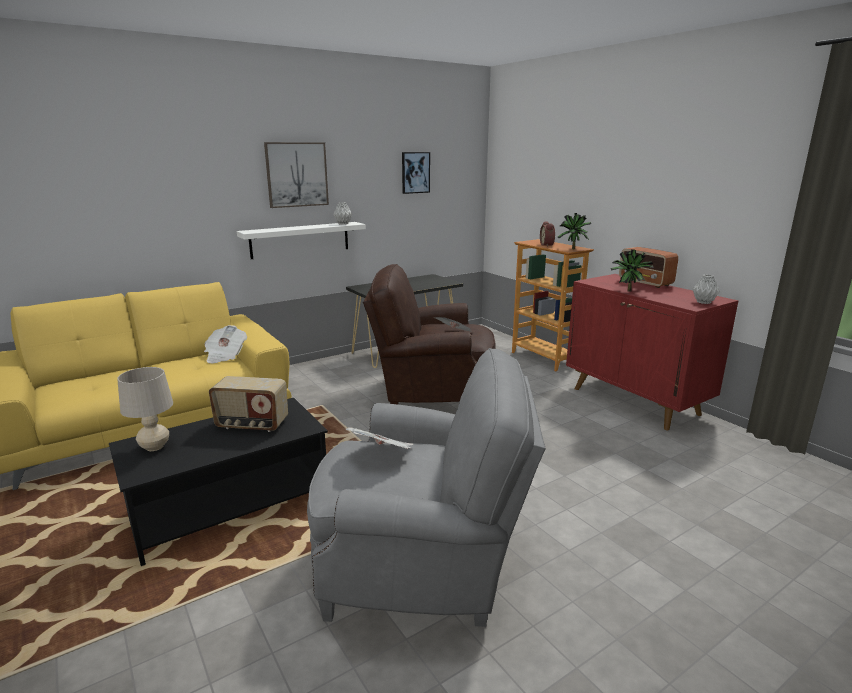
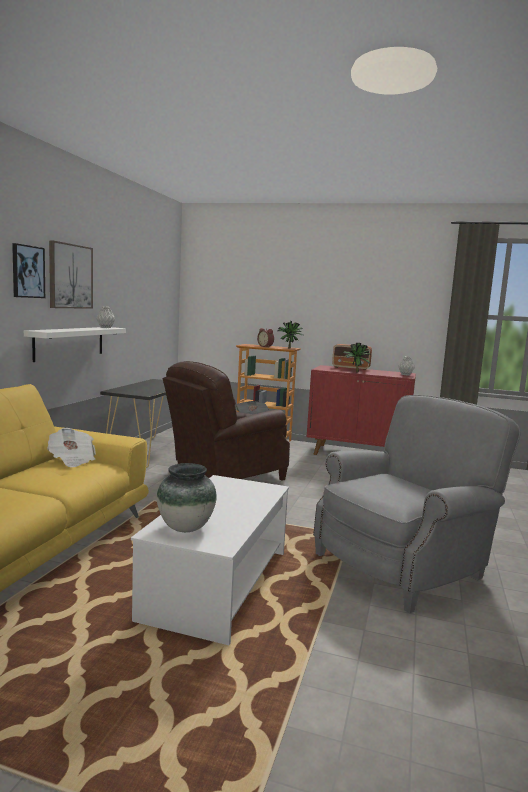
camera: 40 degrees left, 10 degrees down
(154, 447) = (185, 527): beige table lamp -> vase
(231, 506) = (218, 583): black coffee table -> white coffee table
(252, 425) = (227, 496): radio -> none
(383, 454) = (376, 482): newspaper -> none
(415, 172) = (143, 284): picture -> picture (27, 271)

